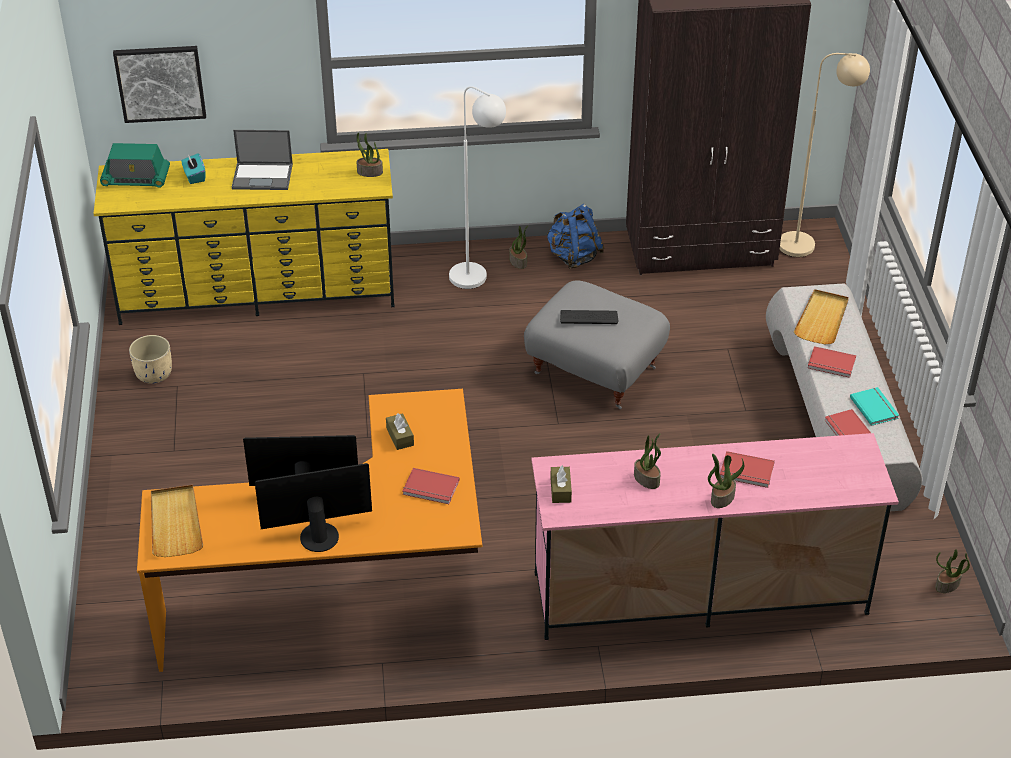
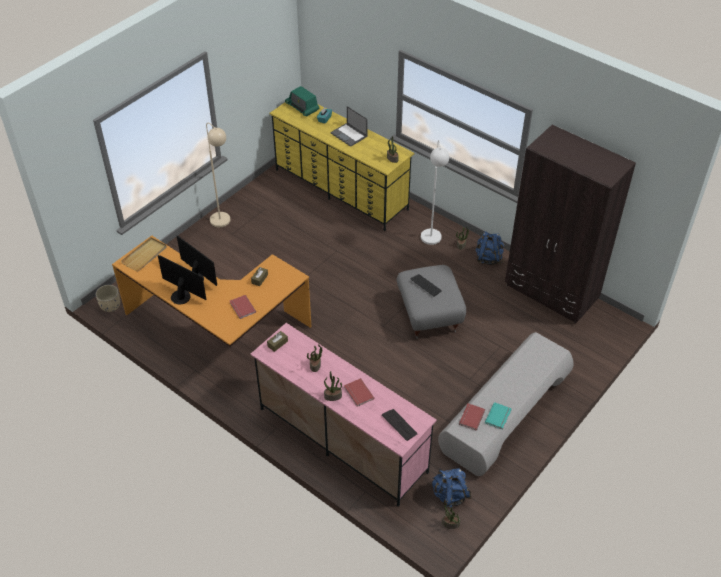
camera: 45 degrees right, 5 degrees up
(154, 374) = (263, 199): beige planter -> beige planter (110, 306)
(160, 83) = (331, 68): picture -> none
(807, 246) = (606, 326): beige floor lamp -> beige floor lamp (224, 224)
(822, 319) = (533, 359): beige tray -> none
(831, 364) = (507, 383): red book -> none
(844, 470) = (399, 425): none -> keyboard
(904, 555) = (450, 495): none -> blue backpack

